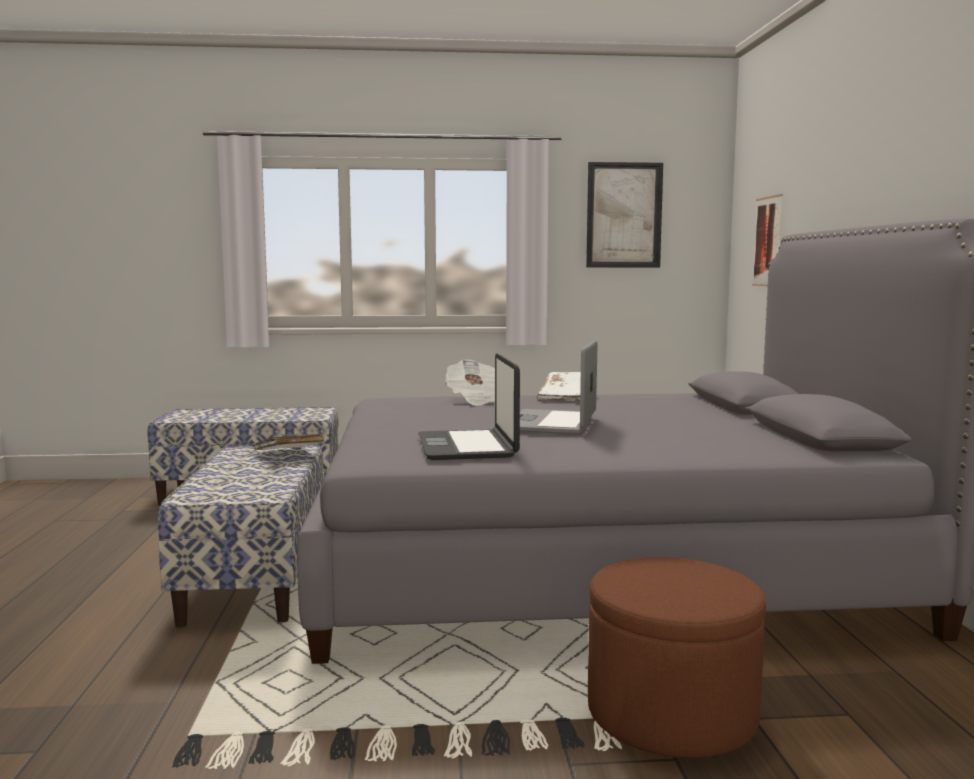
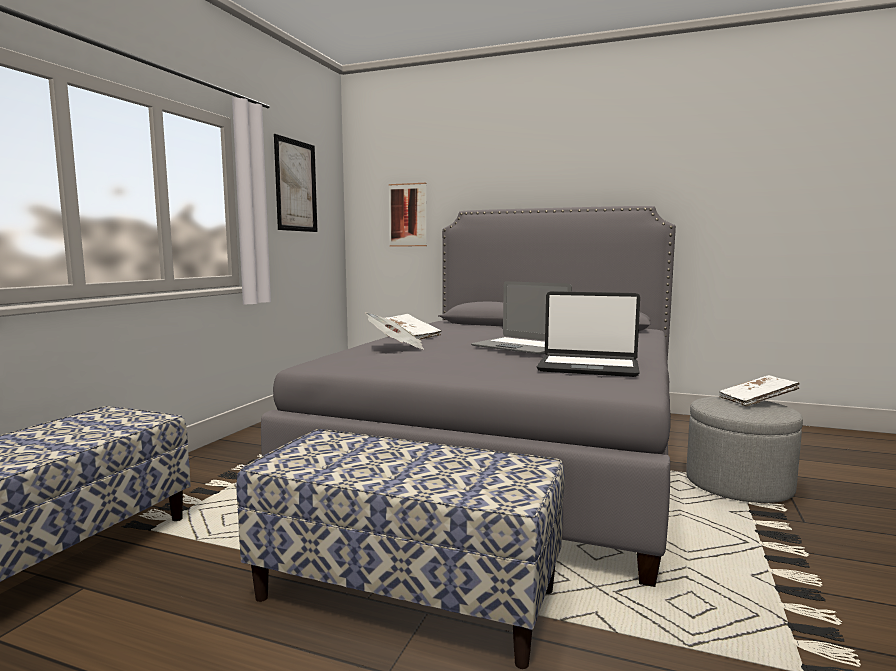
camera: 65 degrees left, 0 degrees up
(288, 455) = (348, 444): white book -> white book (756, 401)
(671, 714) = (738, 485): brown ottoman -> grey ottoman

